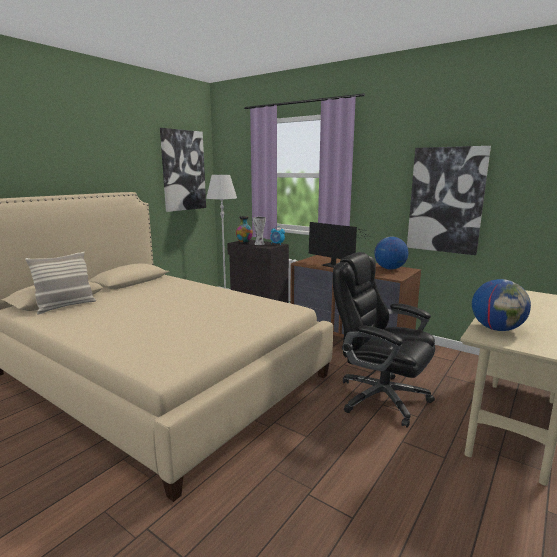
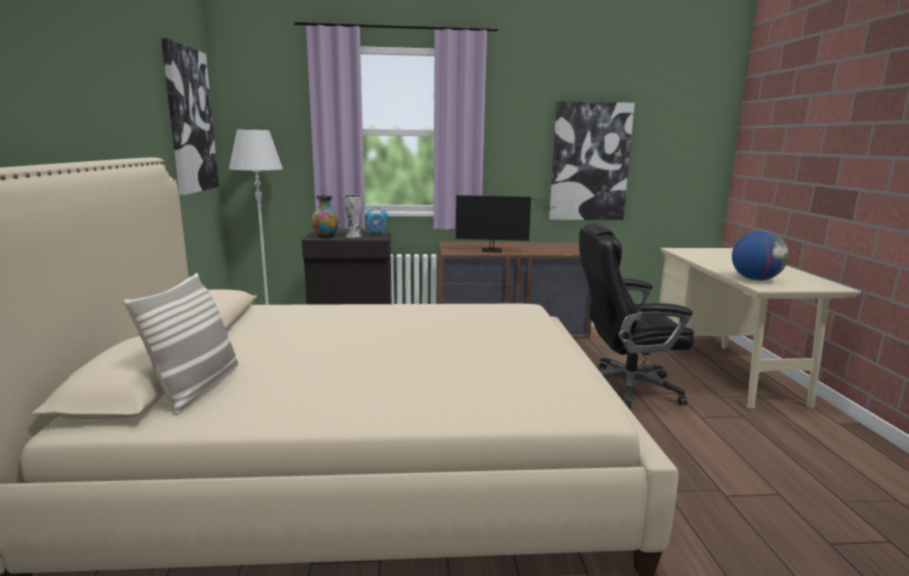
camera: 40 degrees left, 0 degrees up
(389, 269) = (553, 245): globe -> none

